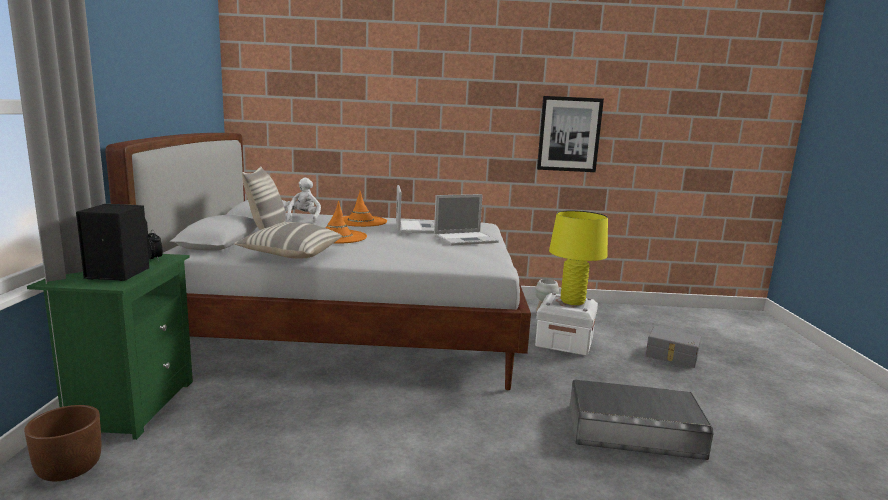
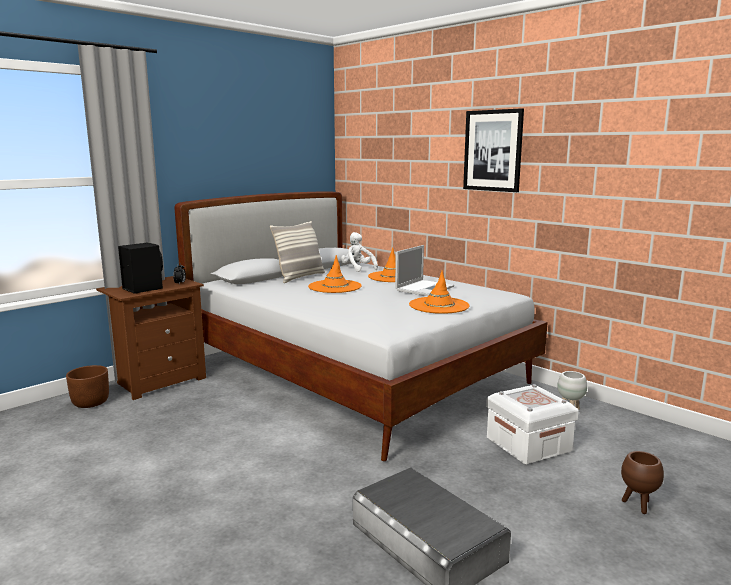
camera: 45 degrees right, 0 degrees up
(130, 405) = (159, 381): green nightstand -> brown nightstand
(291, 254) = (270, 294): pillow -> none
(303, 218) = (357, 269): white plush toy -> white plush toy turned 75 degrees counterclockwise
(466, 239) = (439, 305): laptop -> orange hat
(569, 134) = (628, 196): picture -> picture (493, 150)
(572, 301) = (537, 398): yellow table lamp -> none
(671, 356) = (638, 505): grey storage box -> brown planter

